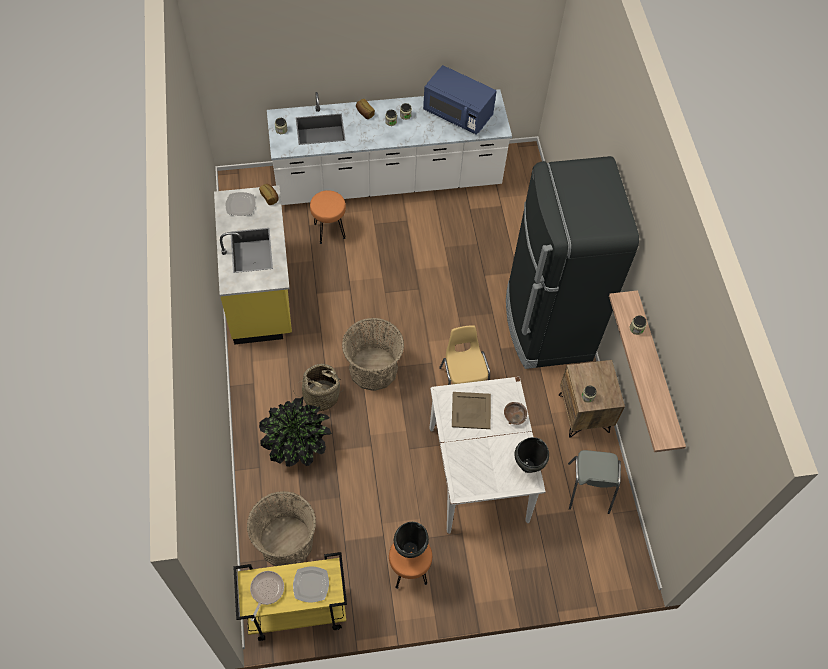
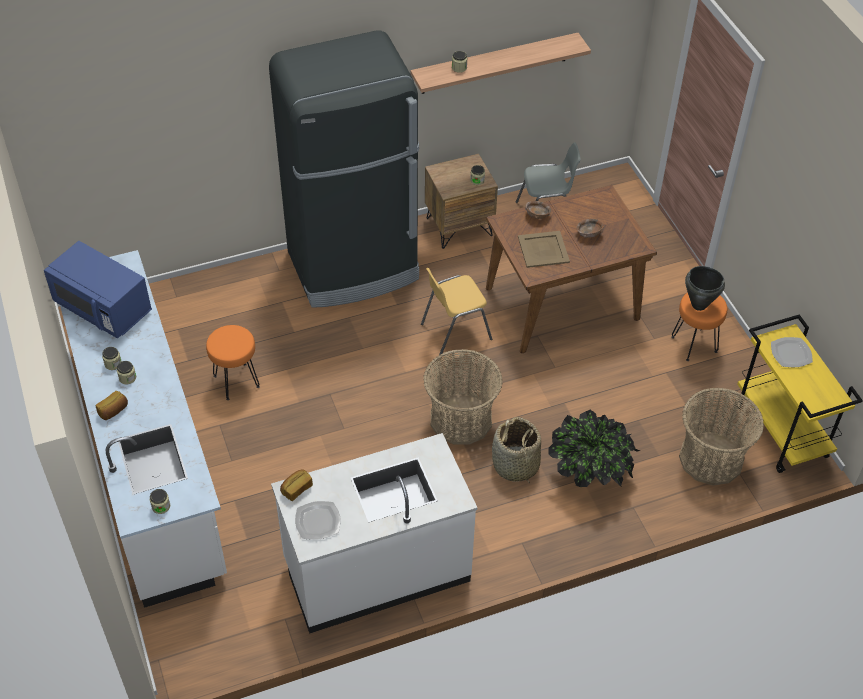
camera: 100 degrees left, 10 degrees down
(261, 291) = (376, 570): yellow counter -> white counter
(266, 591) = (816, 389): frying pan -> none
(330, 230) = (253, 510): orange stool -> orange stool (235, 381)
(458, 113) = (103, 308): blue microwave -> blue microwave turned 105 degrees clockwise
(478, 472) = (561, 304): white dining table -> brown dining table
(484, 453) = (589, 233): none -> brown bowl
(527, 466) = (590, 200): black cooking pot -> none

